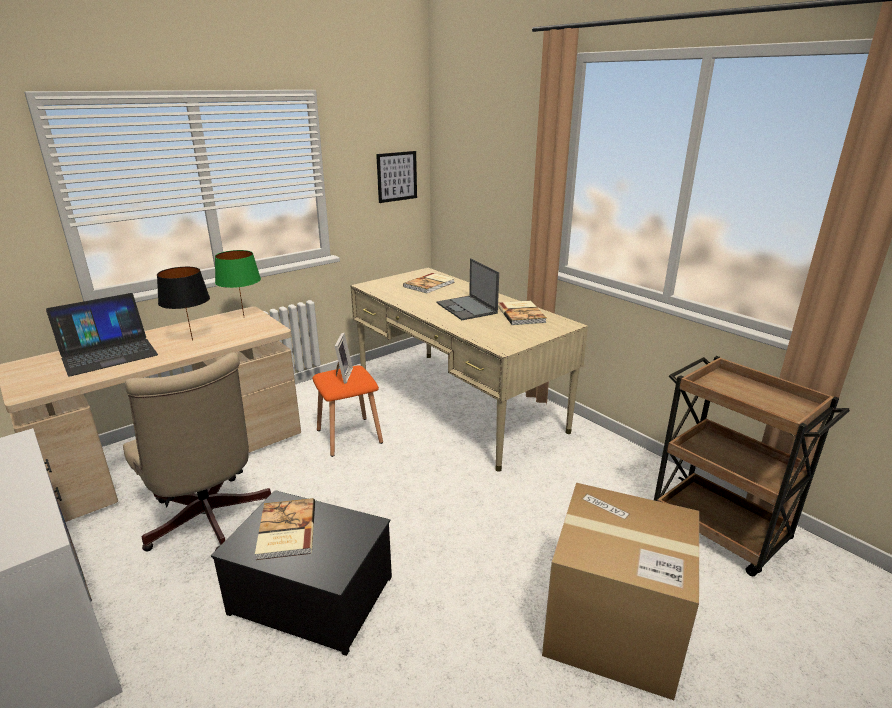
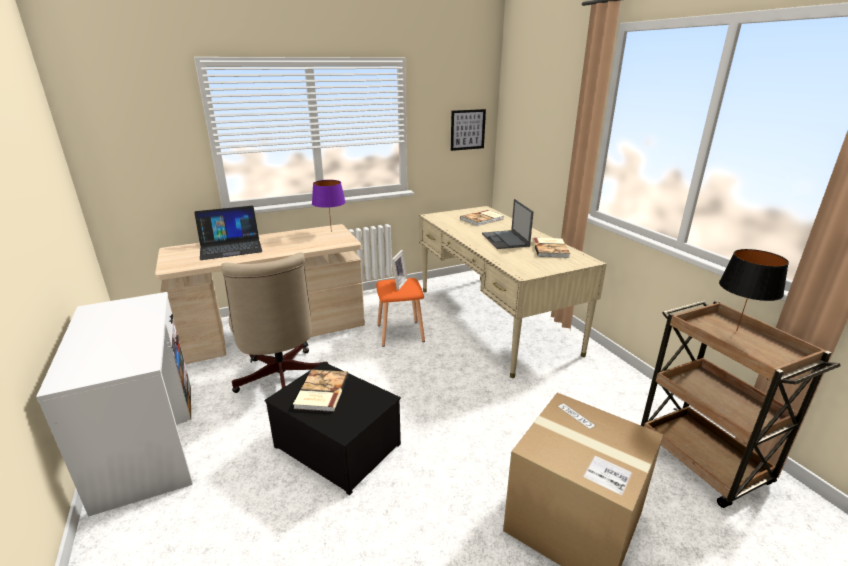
camera: 15 degrees right, 0 degrees up
(192, 340) = (289, 244): black table lamp -> black table lamp (736, 331)
(243, 317) = (330, 231): green table lamp -> purple table lamp

